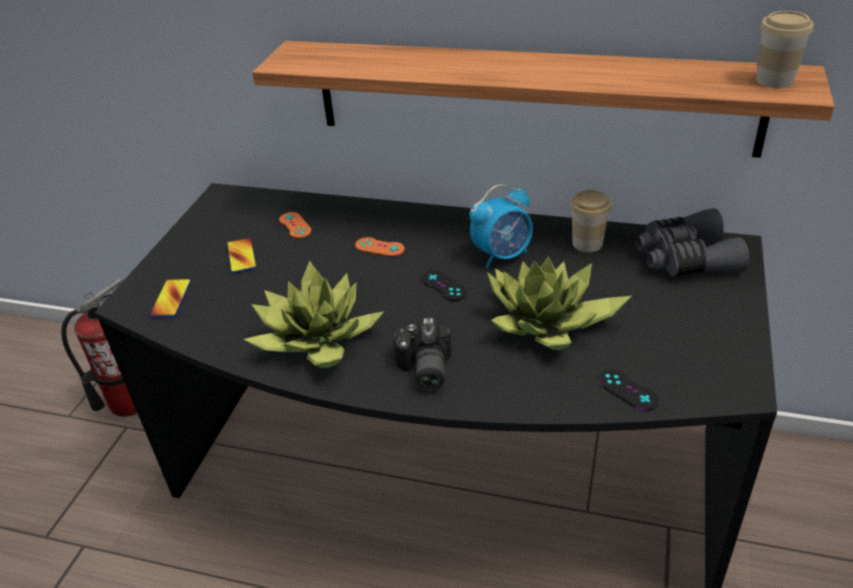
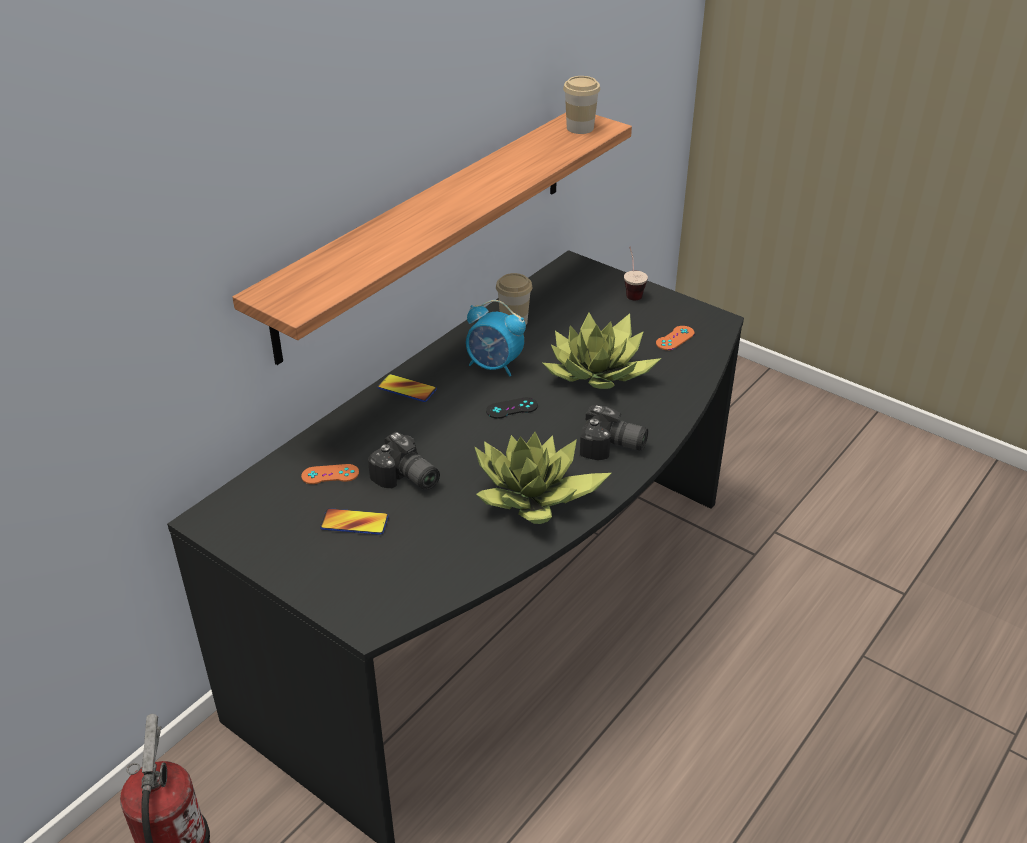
camera: 70 degrees left, 0 degrees up
(171, 299) = (391, 587): phone -> phone (407, 389)
(307, 262) = (406, 479): none -> camera
(379, 247) = (421, 429): orange game controller -> orange game controller (675, 338)
(502, 255) = (494, 366): alarm clock -> alarm clock turned 120 degrees clockwise
(628, 390) = (692, 363): black game controller -> none
(685, 258) = (569, 288): grey binoculars -> none
(729, 302) = (632, 291): none -> cup

